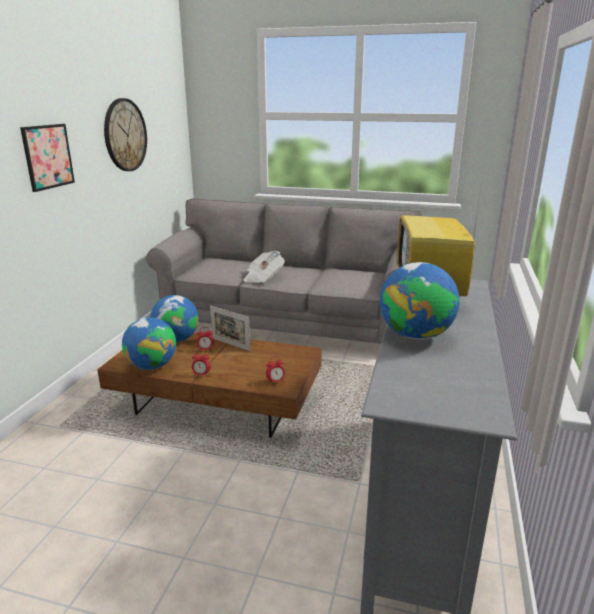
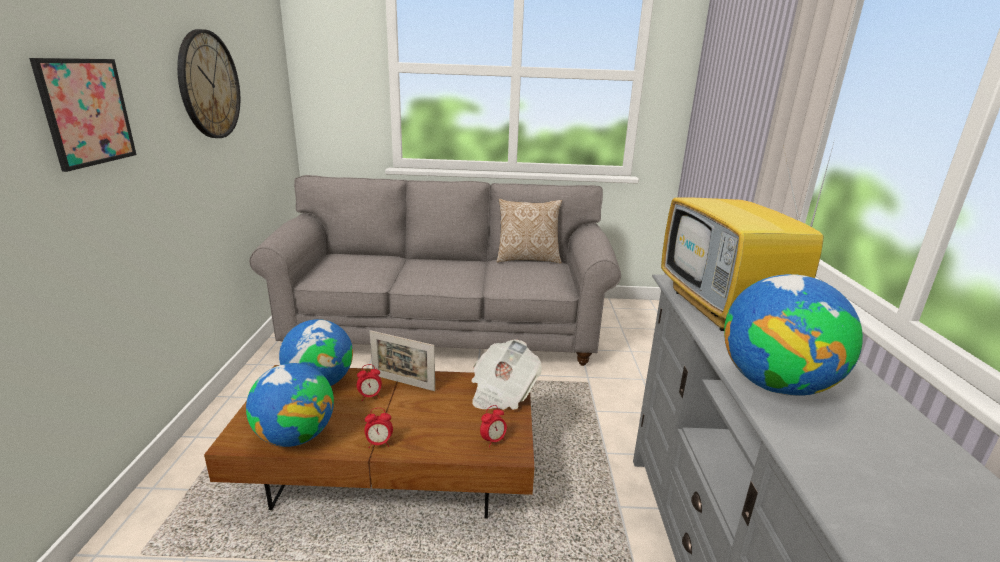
camera: 15 degrees left, 0 degrees up
(263, 278) = (418, 279): newspaper -> newspaper (502, 392)
(355, 268) = (527, 259): none -> pillow

